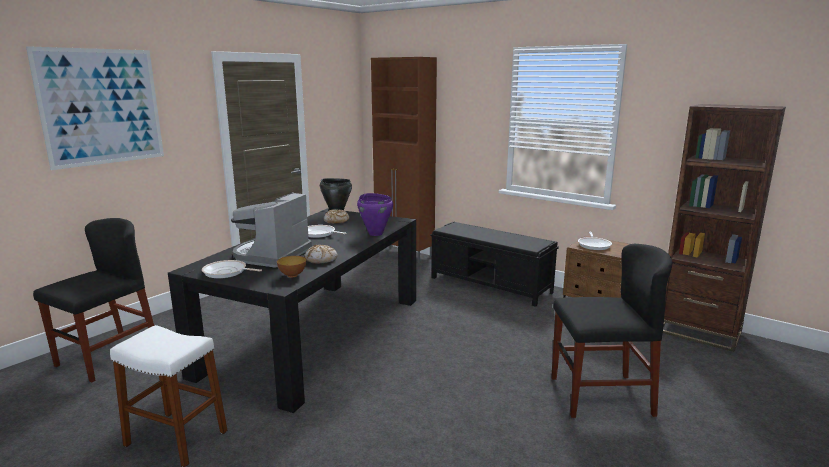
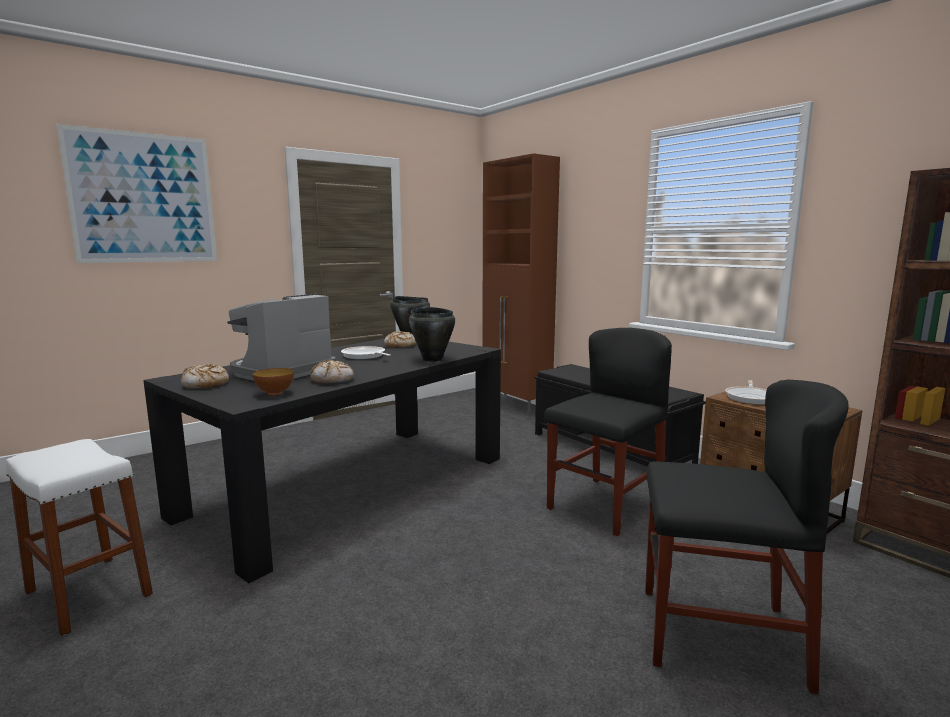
camera: 15 degrees right, 5 degrees down
(108, 357) = (110, 483): black chair -> black chair (605, 505)
(227, 272) = (205, 384): frying pan -> bread
(375, 233) = (432, 359): purple cooking pot -> black cooking pot

